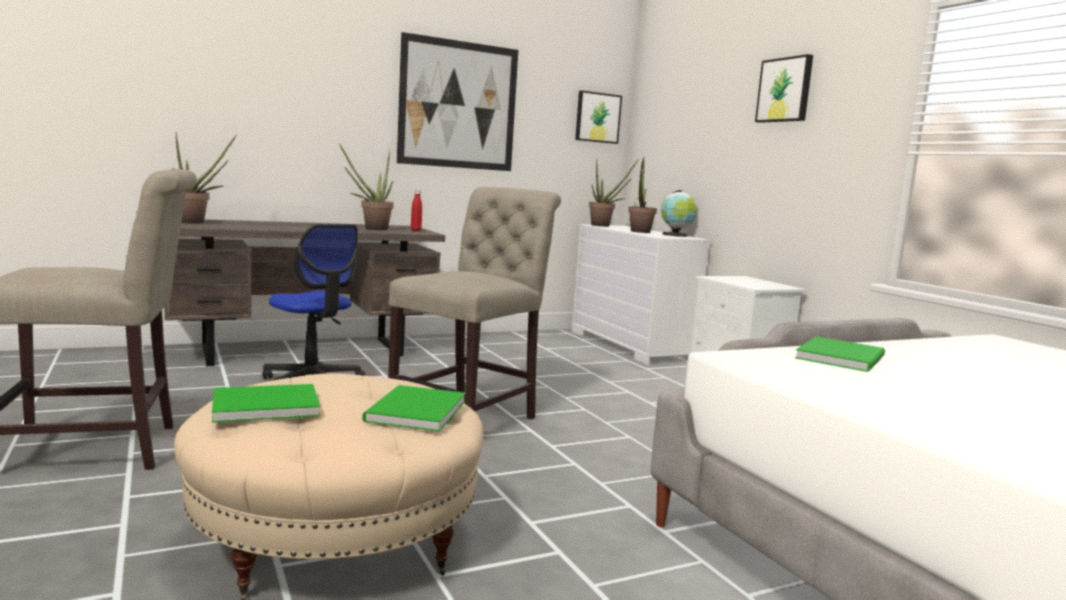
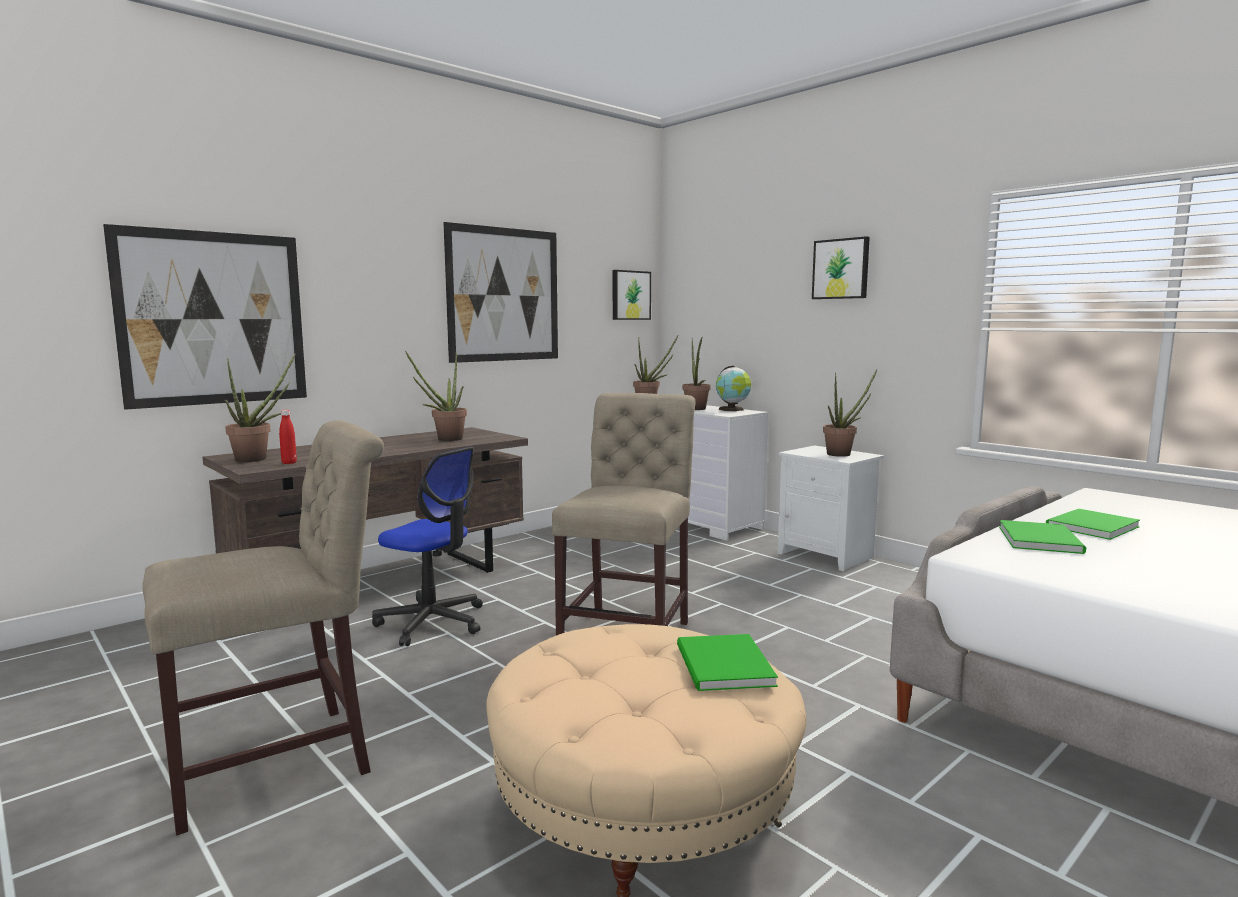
camera: 15 degrees left, 0 degrees up
(181, 101) = (214, 318): none -> picture
(262, 405) = (578, 692): green book -> green book (1089, 526)
(416, 230) = (489, 435): red bottle -> red bottle (289, 463)
(761, 283) = (843, 454): none -> potted plant

